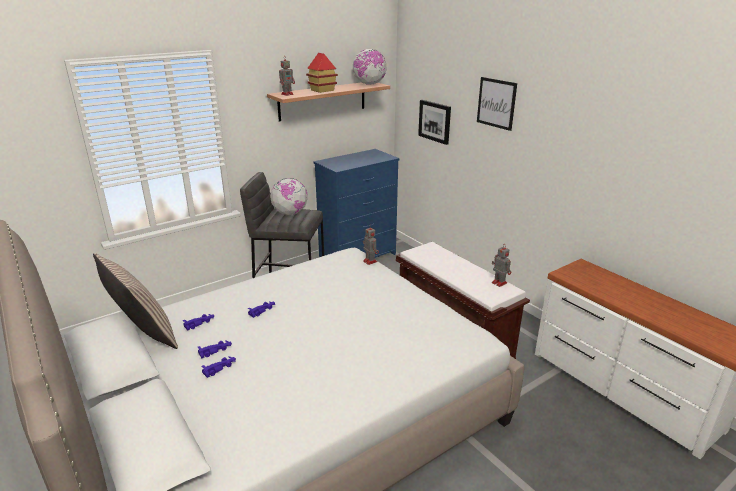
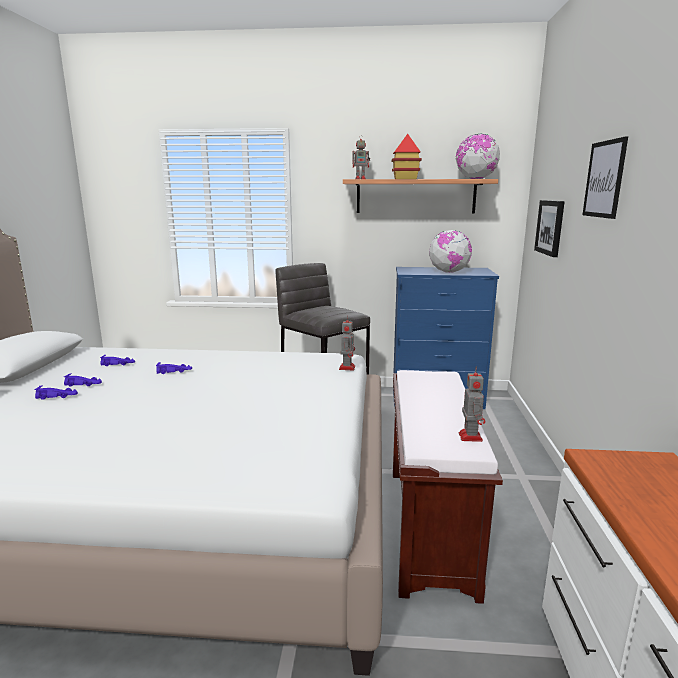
camera: 40 degrees right, 10 degrees down
(143, 335) = (74, 358): pillow -> none
(290, 213) = (327, 308): globe -> globe (449, 272)

